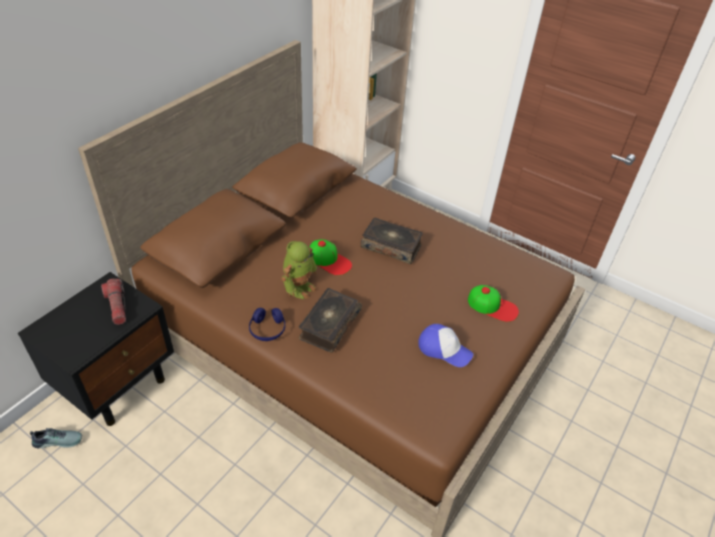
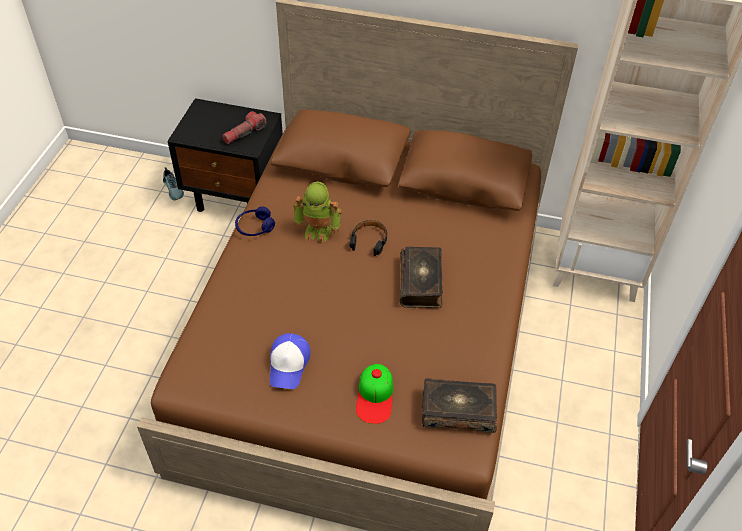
camera: 70 degrees right, 5 degrees up
(329, 260) = (369, 240): cap -> black headphones
(329, 325) = (280, 267): book -> book (458, 410)

